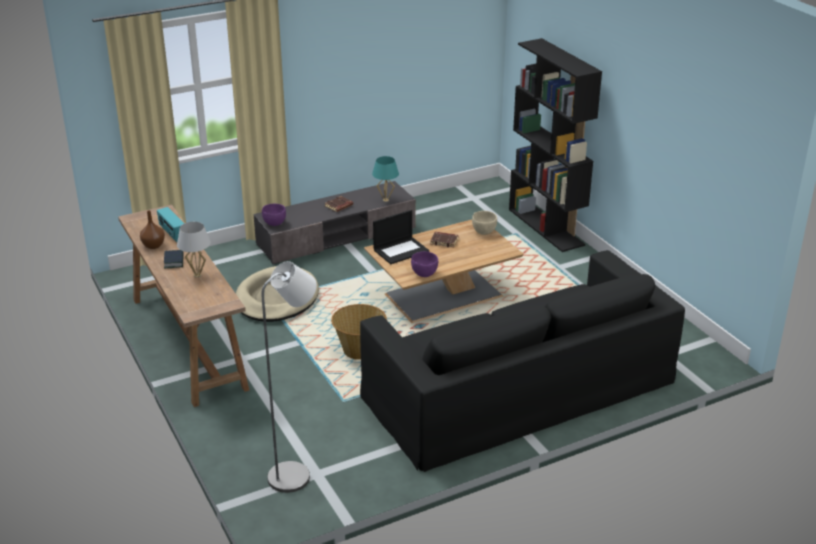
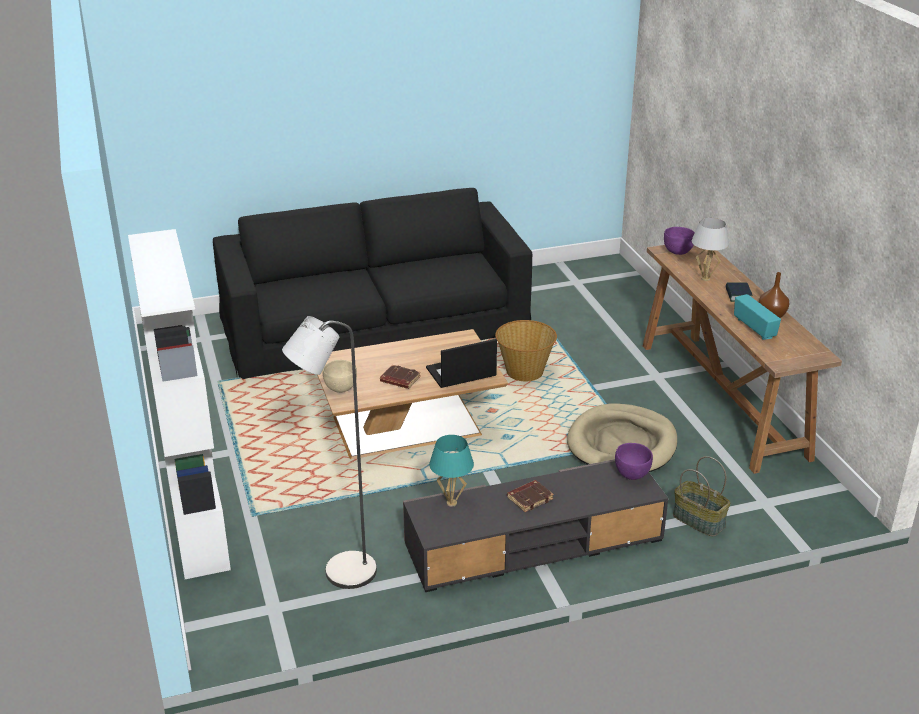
camera: 170 degrees left, 0 degrees up
(230, 257) = (699, 520): none -> basket
(296, 474) = (593, 283): grey floor lamp -> grey floor lamp (341, 574)
(424, 274) = (442, 341): purple bowl -> purple bowl (678, 252)
(546, 227) = (197, 524): black bookcase -> white bookcase

